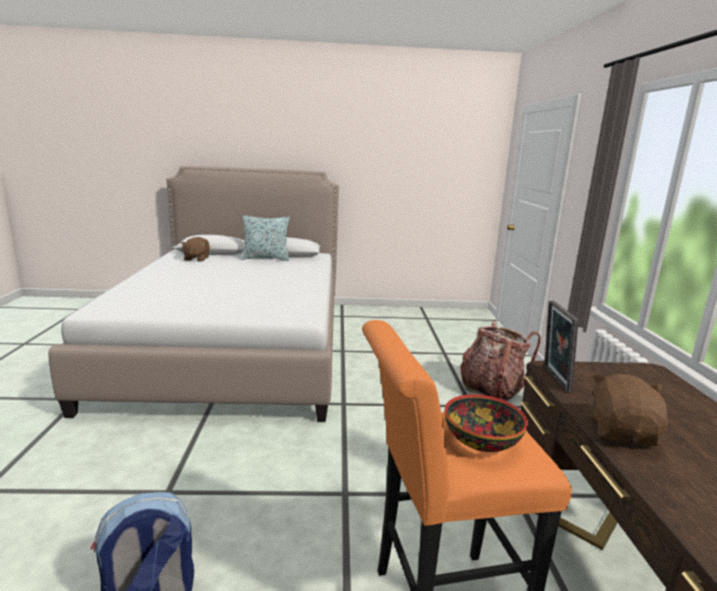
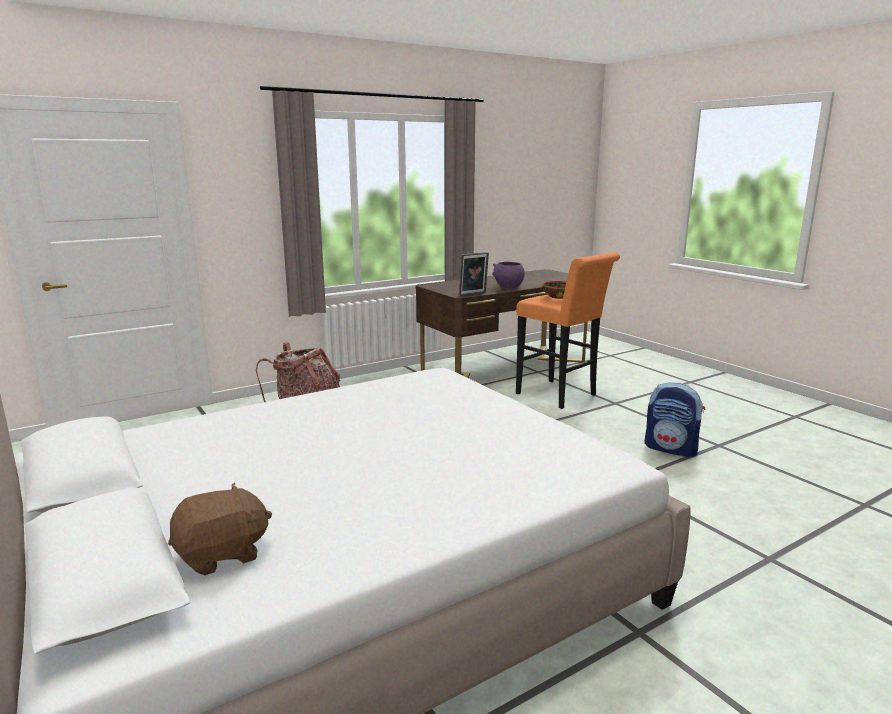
camera: 120 degrees left, 0 degrees up
(266, 258) = (148, 480): pillow -> none
(623, 432) = (508, 287): brown plush toy -> purple bowl

